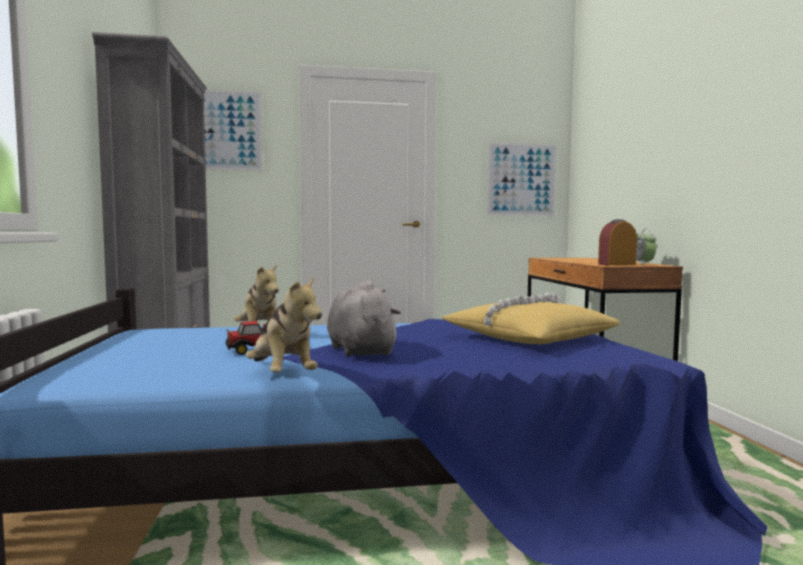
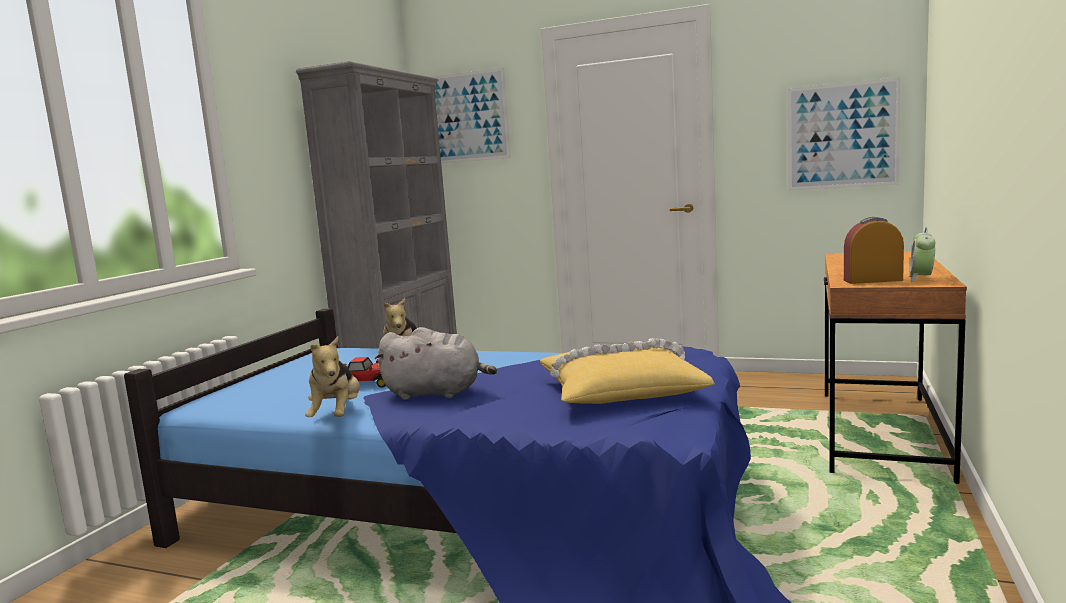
camera: 30 degrees right, 5 degrees up
(360, 350) = (437, 393): grey plush toy -> grey plush toy turned 90 degrees clockwise

